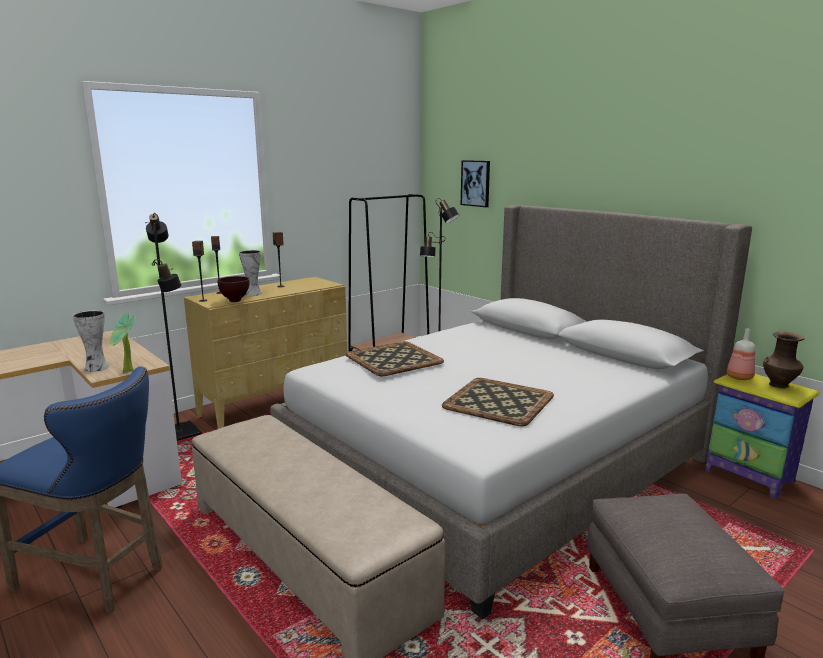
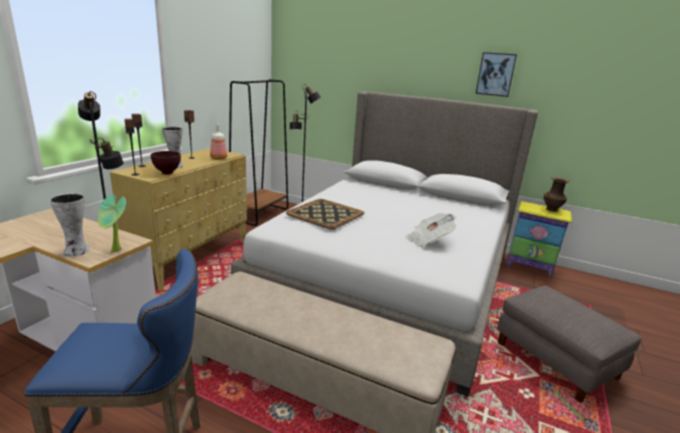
camera: 25 degrees left, 5 degrees up
(476, 183) = (324, 73): picture -> picture (495, 74)
(497, 402) = (428, 240): tray -> newspaper
(738, 377) = (528, 206): bottle -> bottle (218, 158)

